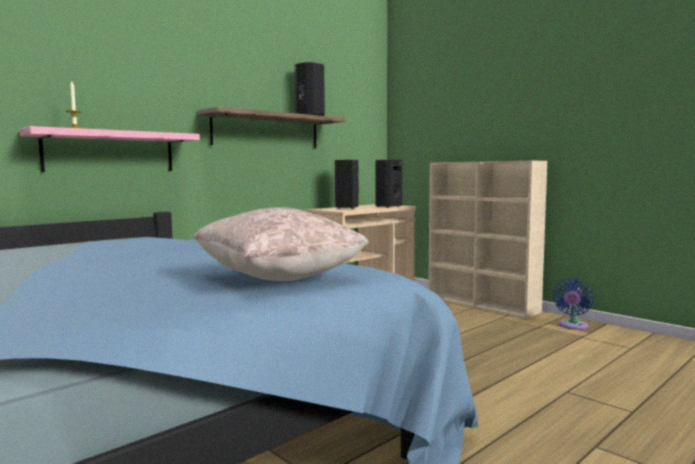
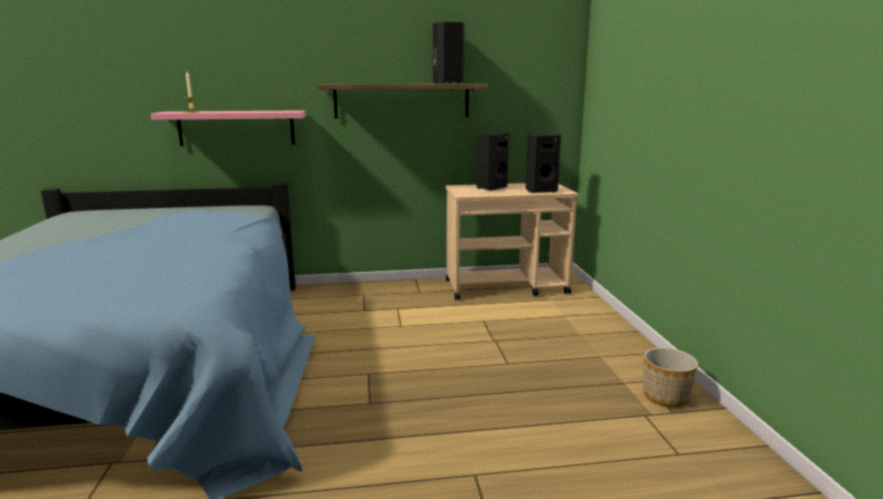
camera: 35 degrees right, 10 degrees up
(278, 278) = (115, 293): beige pillow -> none
(483, 304) = (615, 332): beige bookcase -> none
(572, 326) = (666, 396): blue fan -> planter

